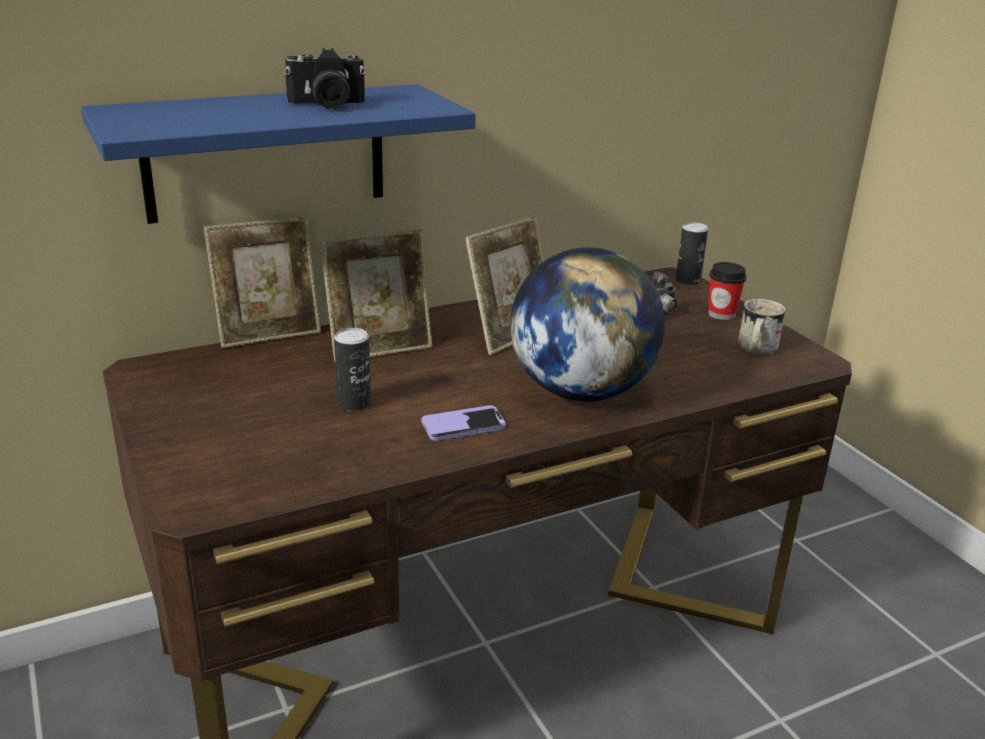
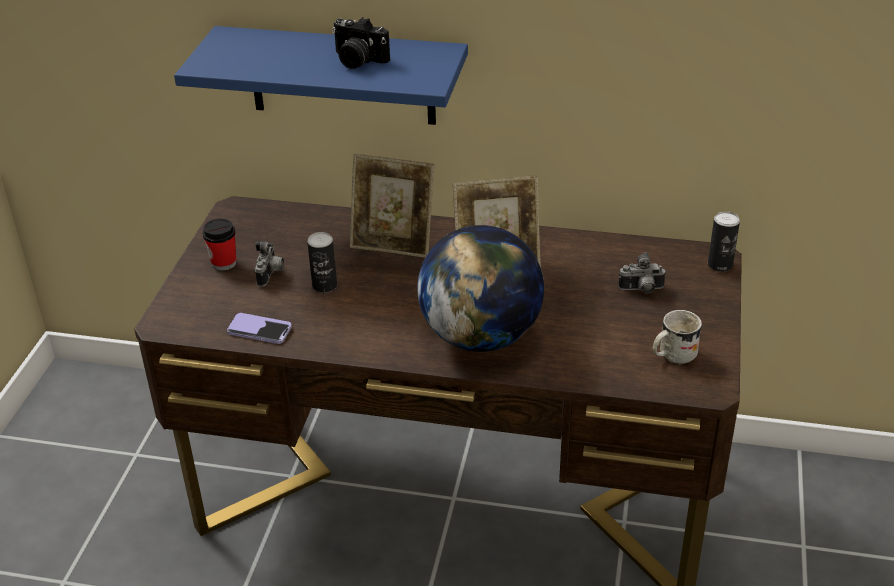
camera: 40 degrees right, 10 degrees up
(268, 333) = (338, 205): picture frame -> none
(273, 414) = (271, 274): none -> camera
(463, 425) = (369, 331): phone -> phone (259, 330)
(721, 314) = (697, 310): cup -> cup (224, 263)

